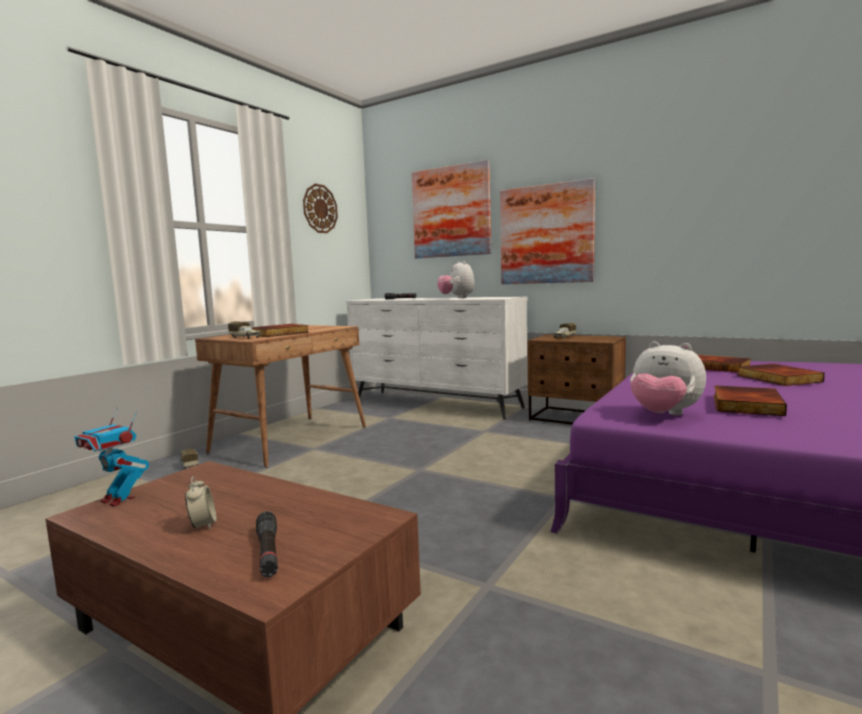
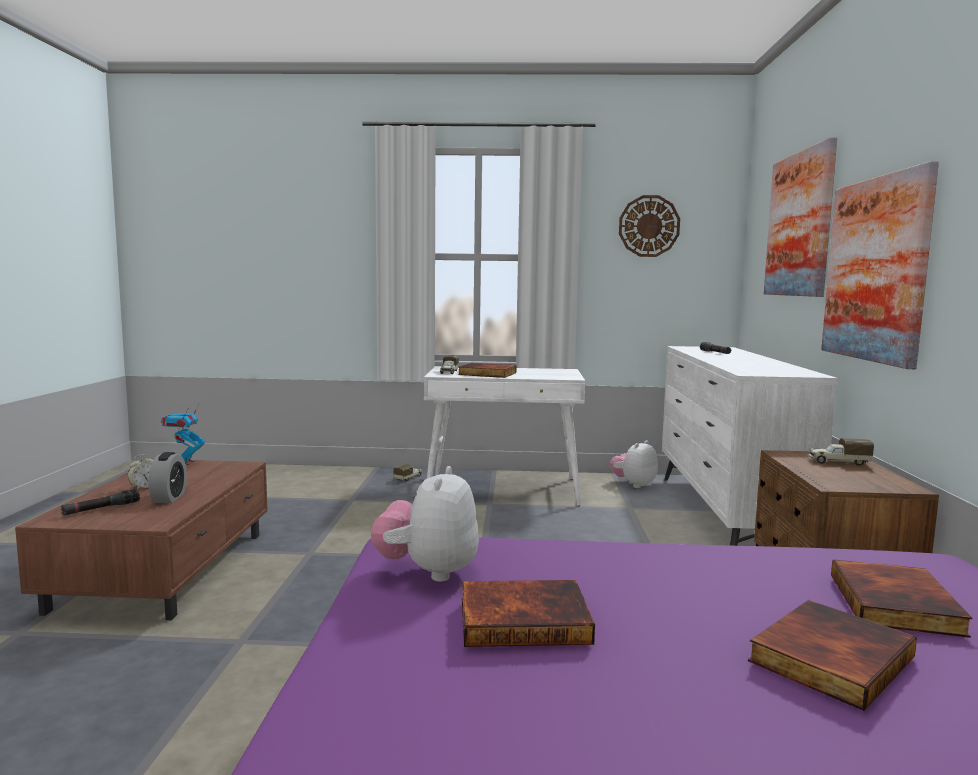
camera: 60 degrees right, 0 degrees up
(282, 510) = (169, 498): none -> alarm clock
(291, 439) = (503, 489): brown desk -> white desk
(457, 298) = (753, 363): plush toy -> plush toy (633, 484)

